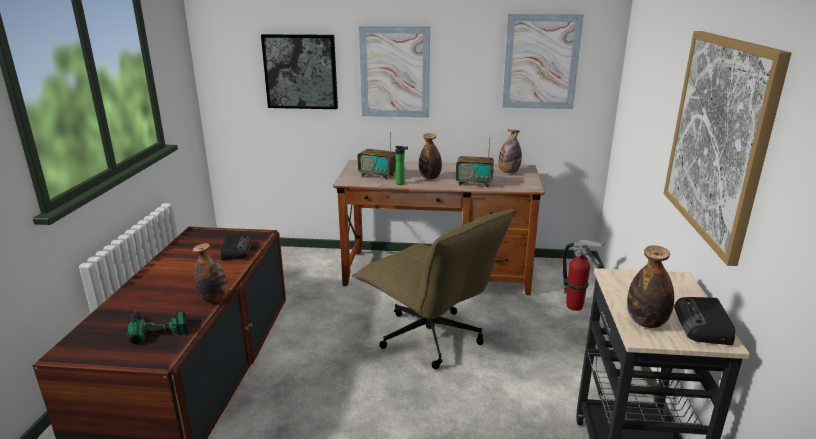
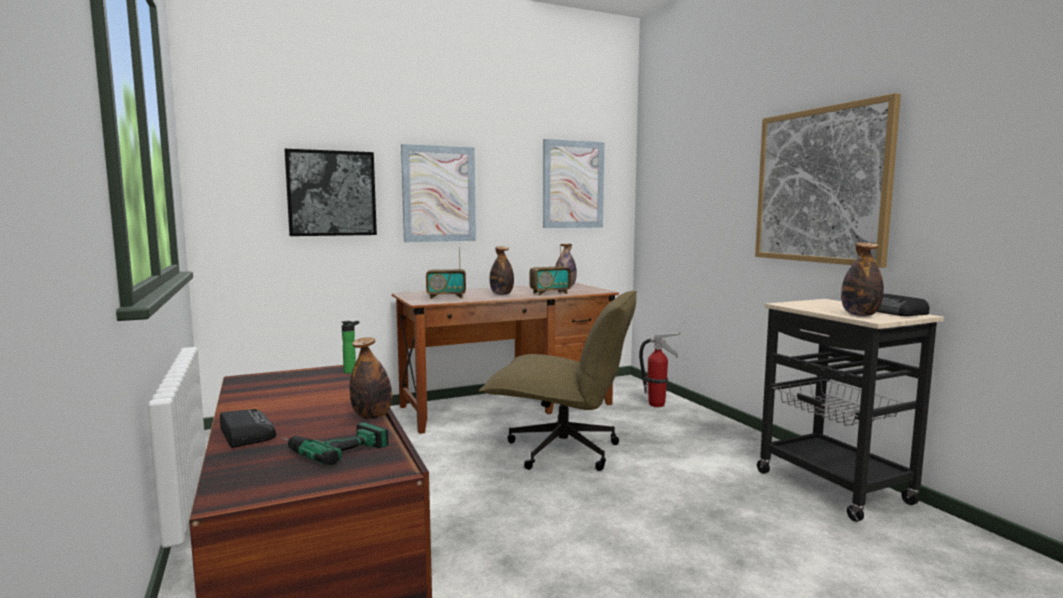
camera: 30 degrees left, 15 degrees down
(236, 250) = (330, 382): radio -> radio (246, 433)
(401, 183) = (482, 298): bottle -> bottle (352, 371)

